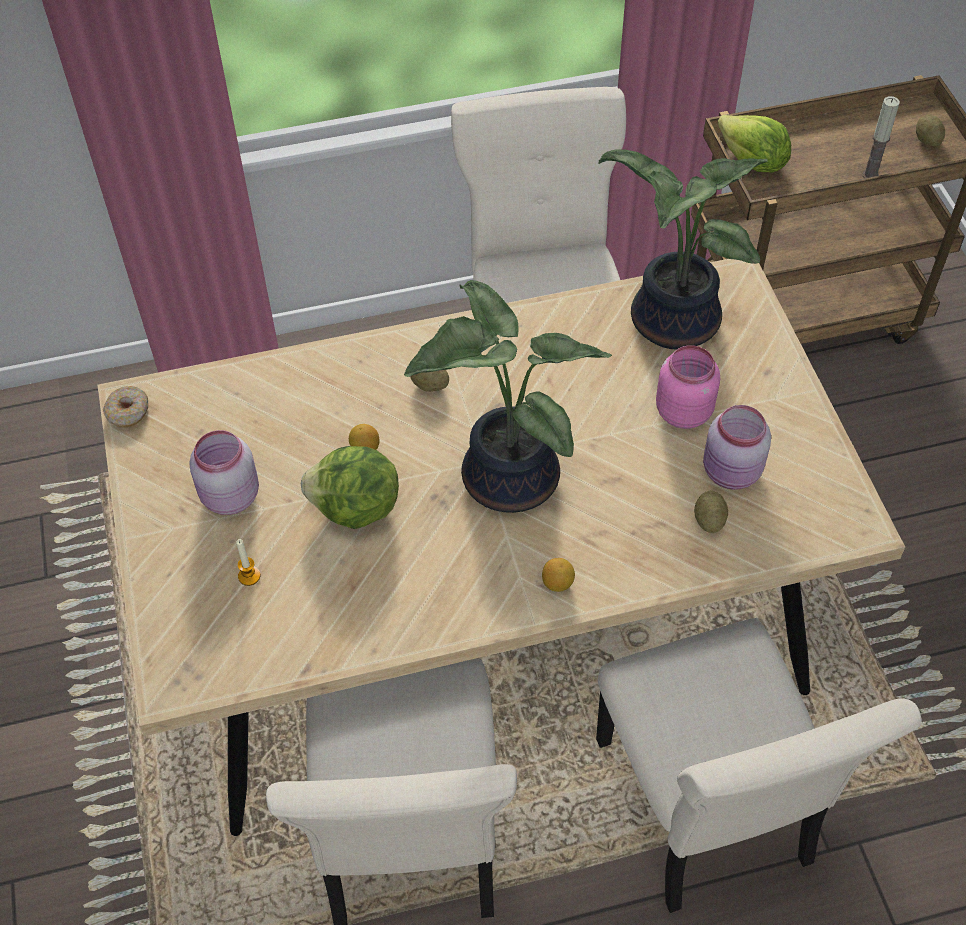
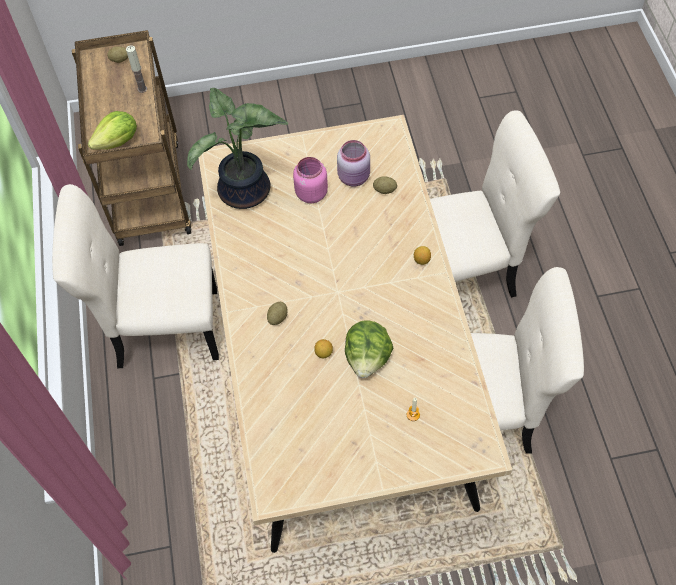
camera: 85 degrees left, 5 degrees up
(128, 413) = (281, 497): donut -> none
(229, 497) = (355, 429): pink jar -> none
(503, 477) = (350, 282): potted plant -> none

